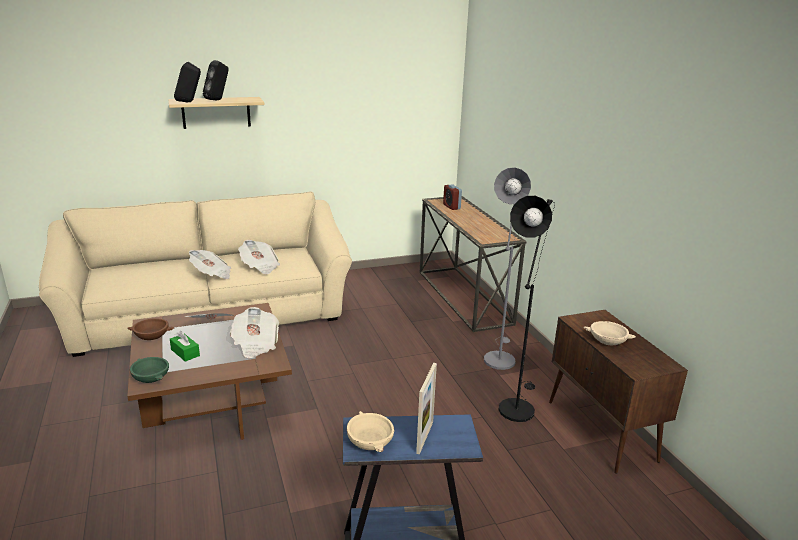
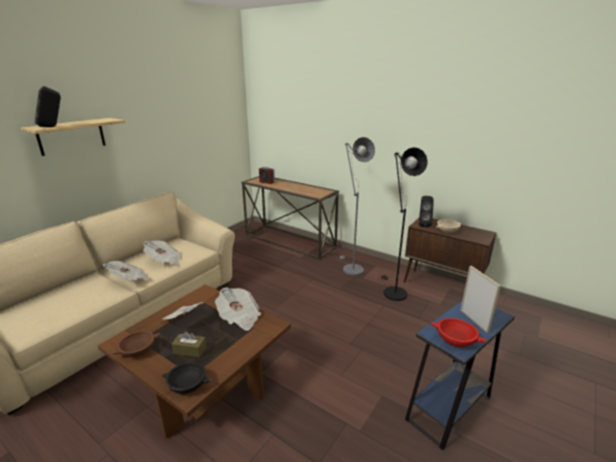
camera: 35 degrees left, 0 degrees up
(150, 377) = (187, 385): green bowl -> black bowl
(185, 352) = (190, 350): green tissue box -> brown tissue box
(218, 100) = (77, 123): black speaker -> black speaker (423, 224)
(369, 441) = (455, 340): beige bowl -> red bowl

